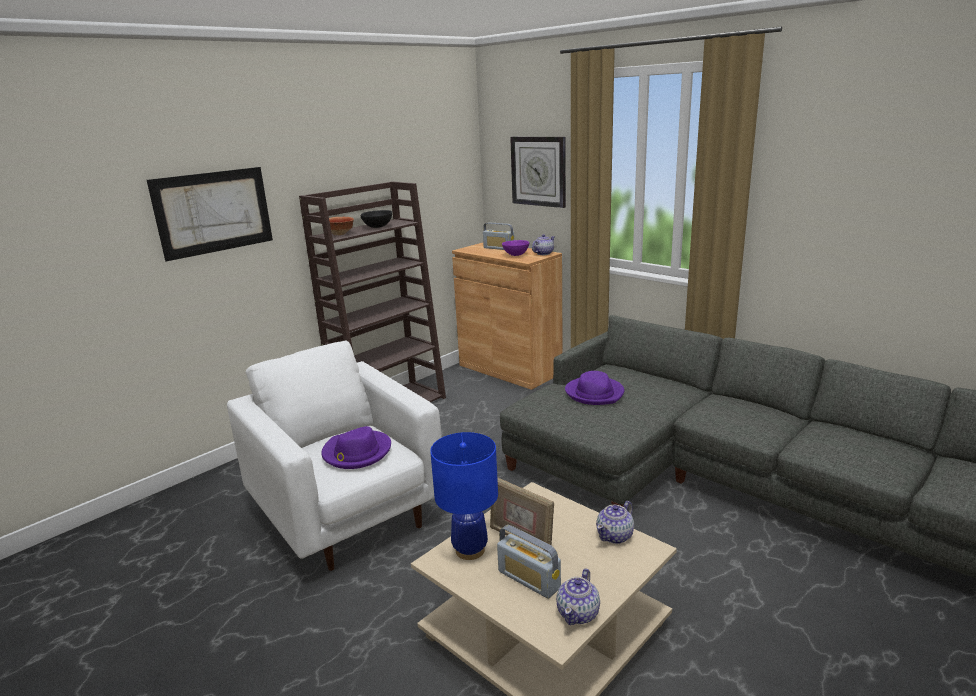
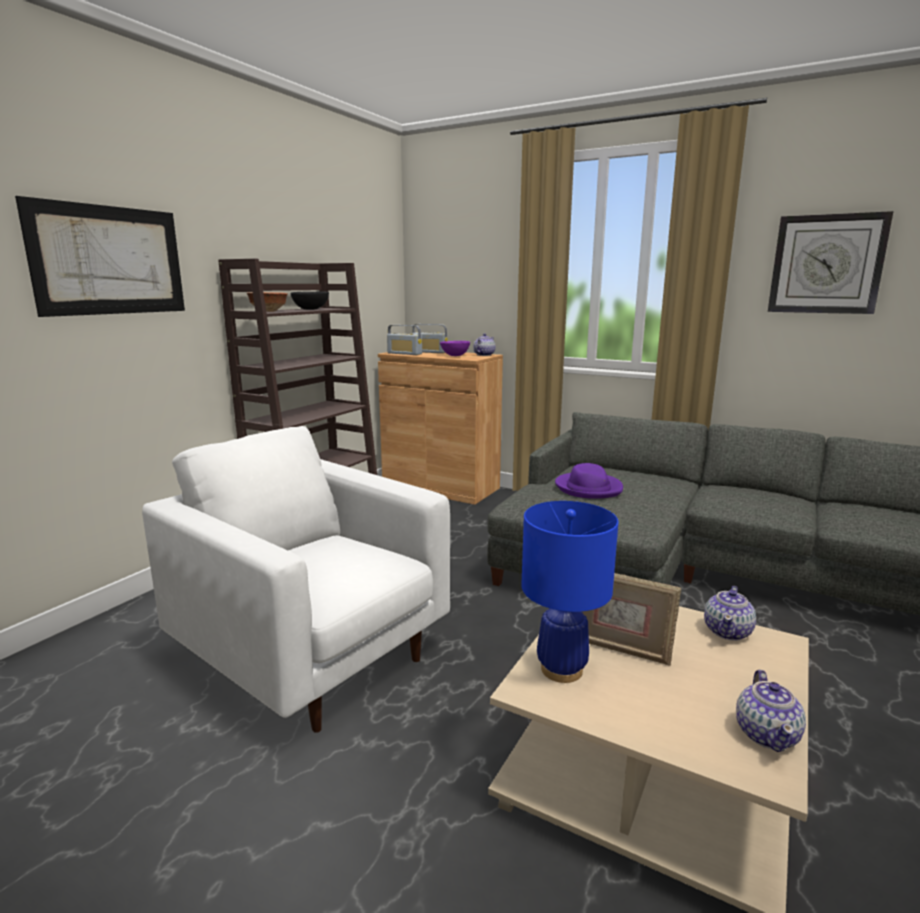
camera: 15 degrees left, 5 degrees down
(356, 452) = (342, 563): purple hat -> none
(529, 579) = (667, 698): radio -> radio (404, 353)
(539, 171) = (476, 267): wall clock -> wall clock (826, 264)

